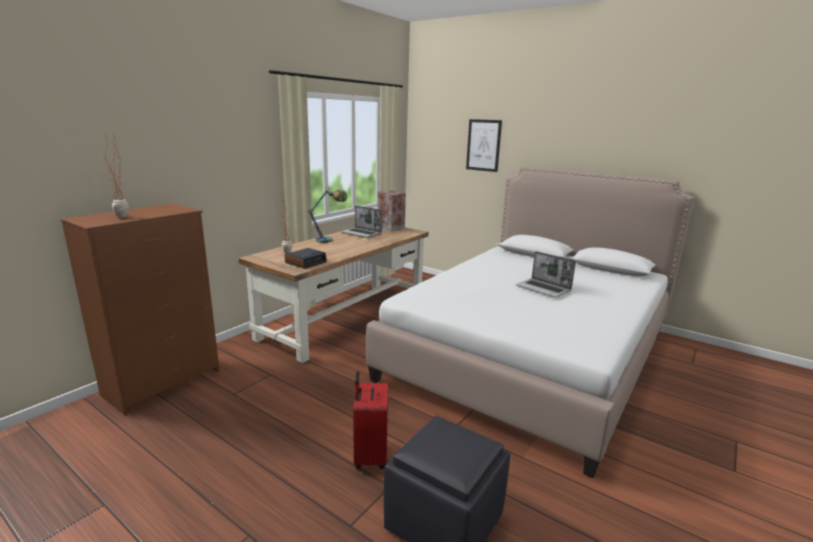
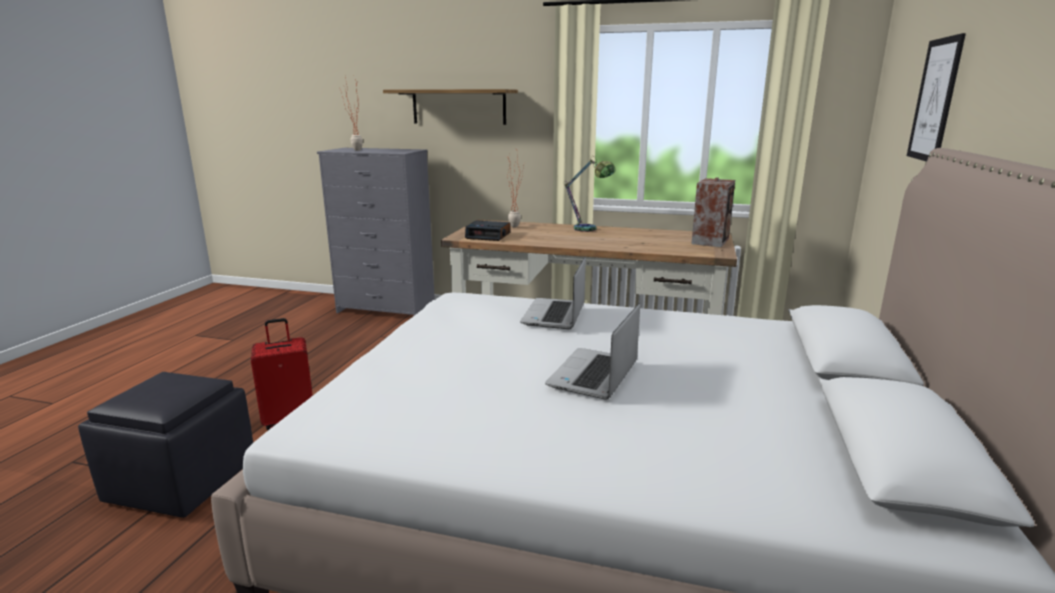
camera: 70 degrees right, 0 degrees up
(164, 382) = (386, 309): brown dresser -> grey dresser
(194, 157) = (458, 107): none -> shelf
(362, 233) = (648, 235): laptop -> laptop (555, 315)

